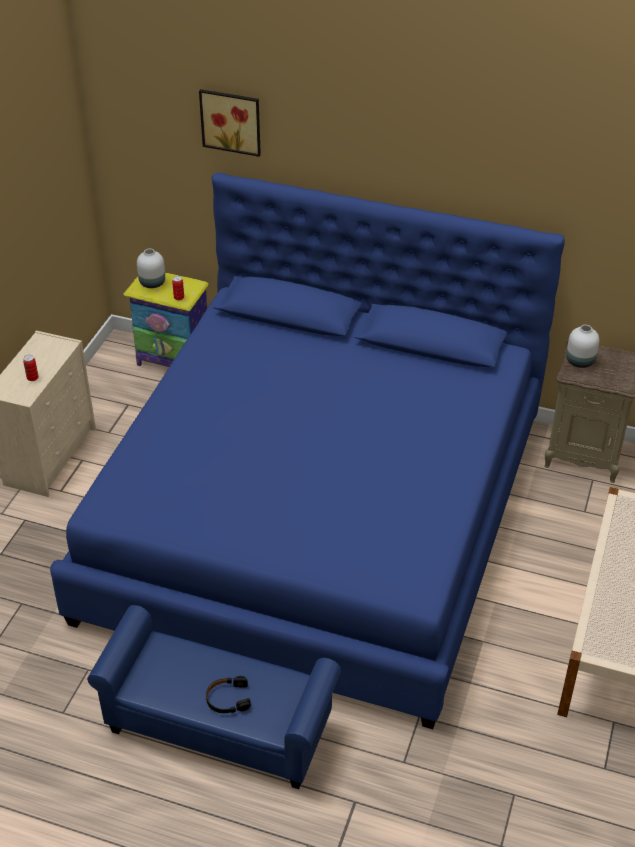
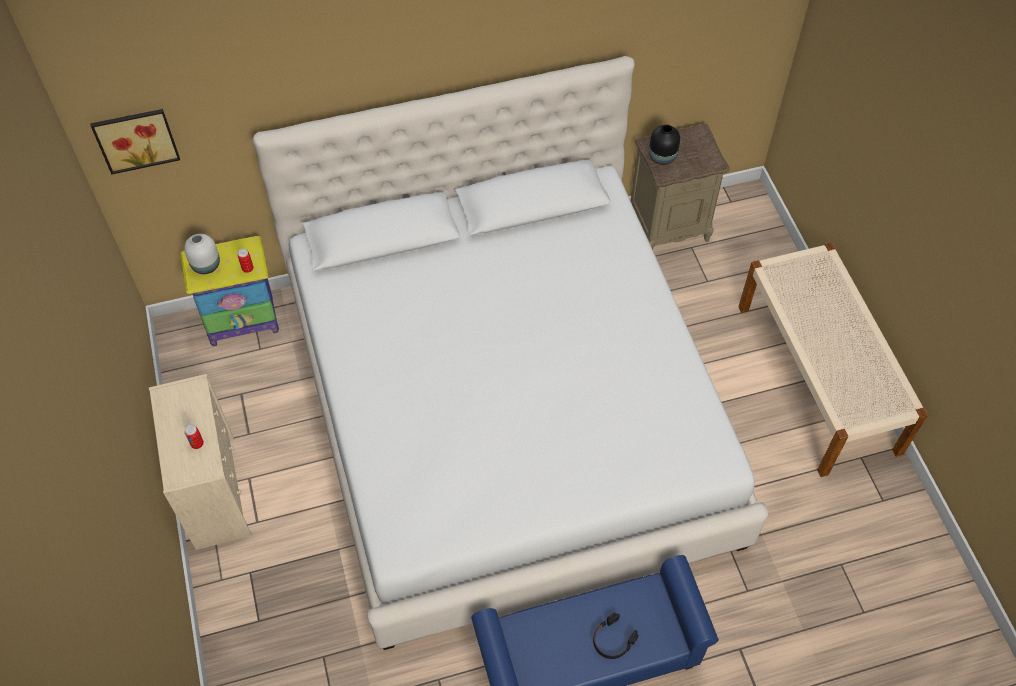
camera: 35 degrees left, 15 degrees up
(231, 121) = (257, 76): picture -> picture (136, 138)
(317, 516) = (507, 410): blue bed -> white bed
(580, 361) = (663, 157): white vase -> black vase

